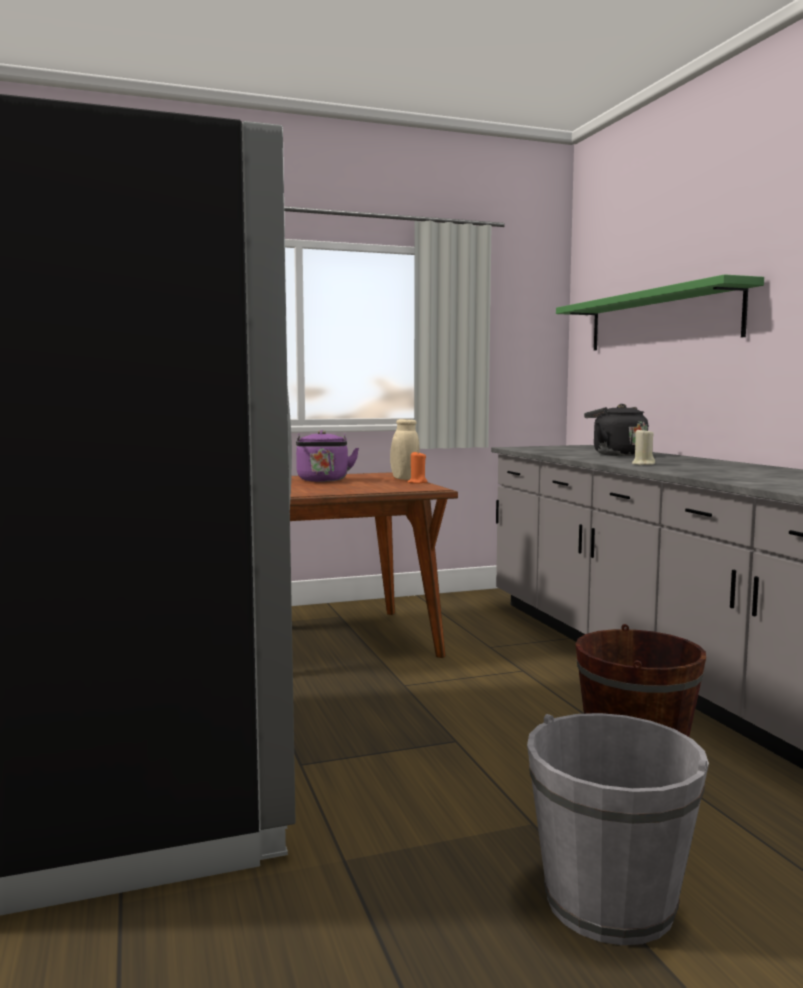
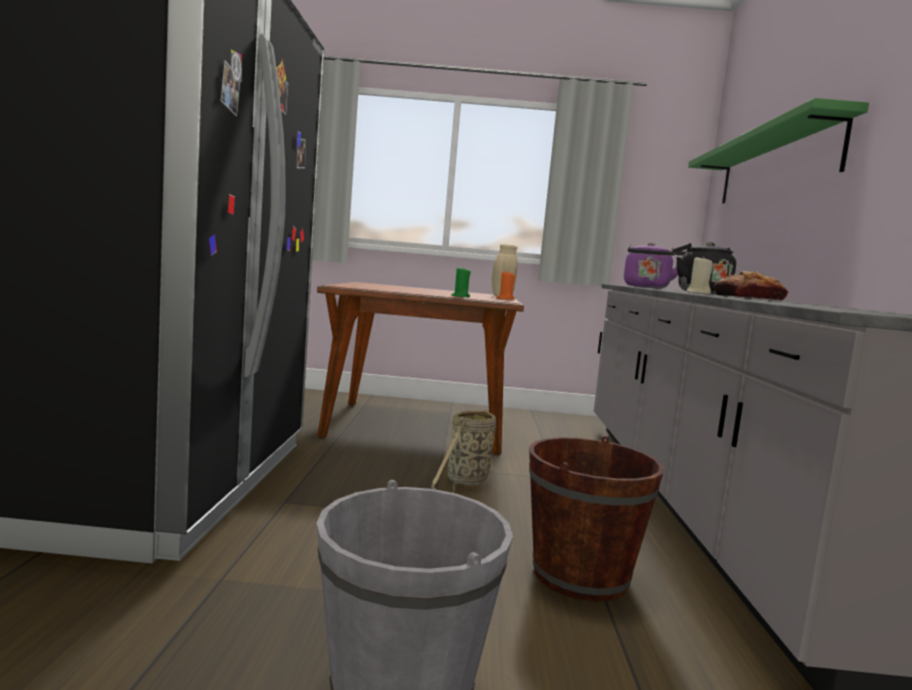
camera: 20 degrees right, 0 degrees up
(323, 480) = (433, 290): purple kettle -> purple kettle (646, 287)
(381, 489) = (460, 296): none -> green candle
(446, 695) = (466, 482): none -> basket
(702, 468) = (749, 298): none -> bread

